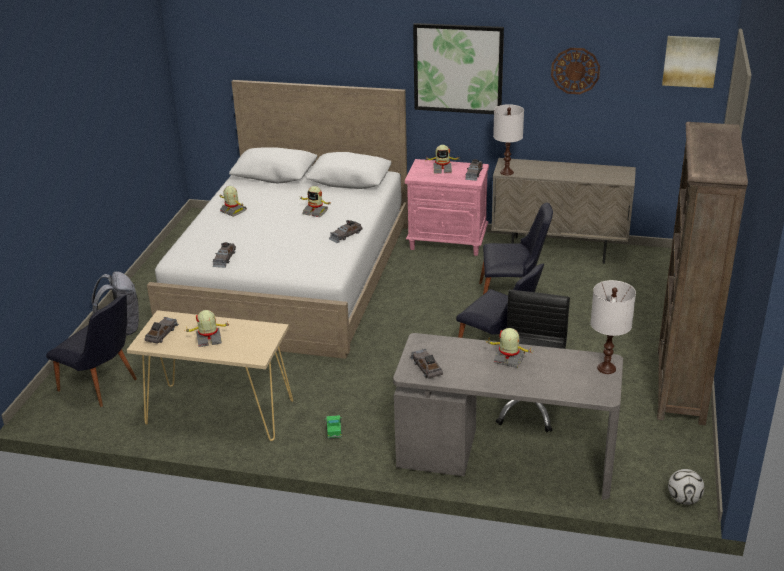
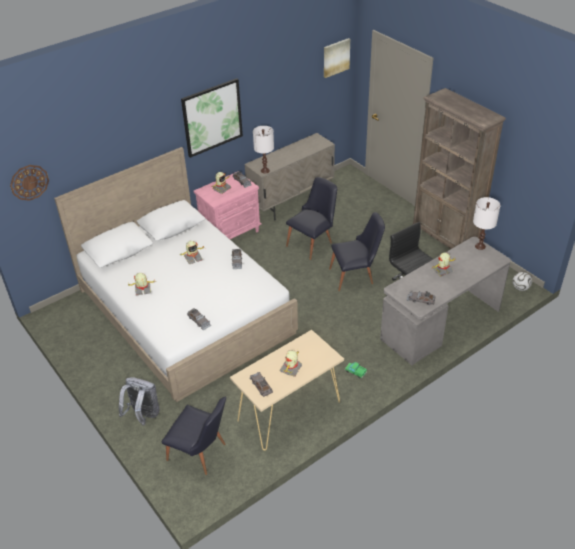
camera: 50 degrees left, 10 degrees up
(103, 387) = (201, 454): black chair -> black chair turned 45 degrees clockwise
(575, 70) = (279, 89): wall clock -> wall clock (29, 182)

